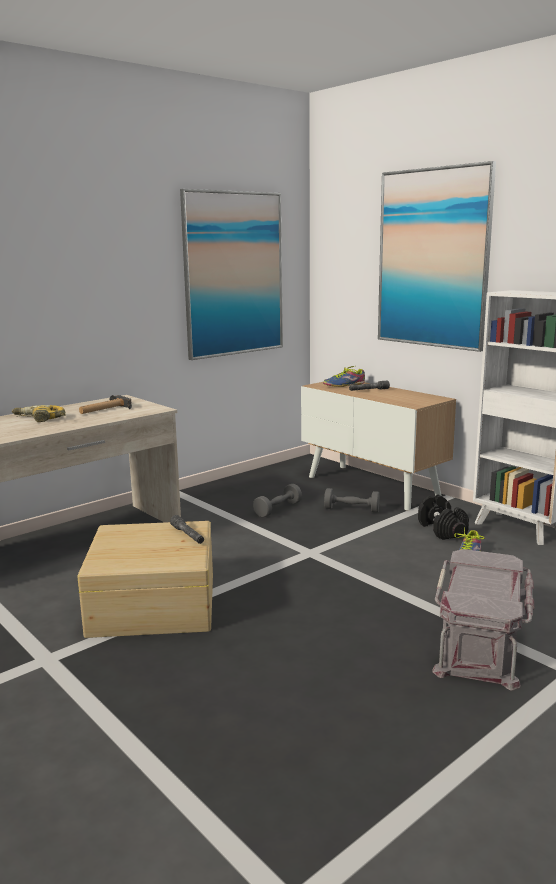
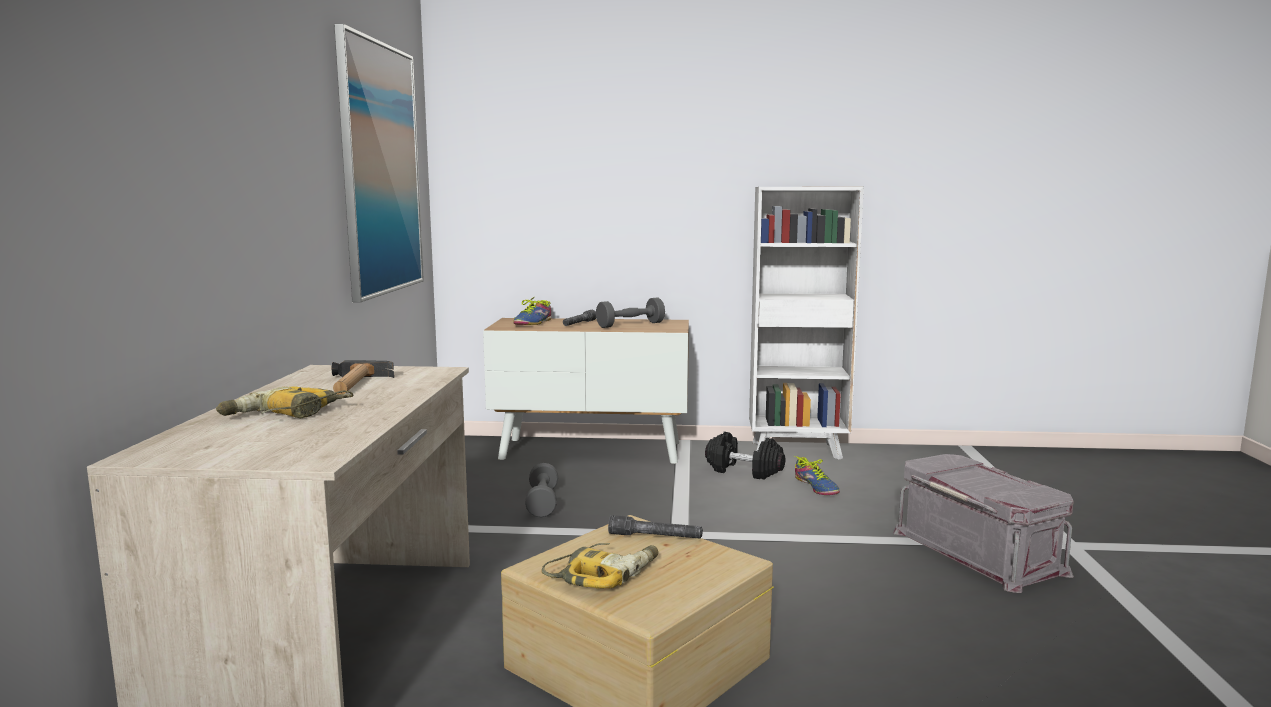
camera: 45 degrees left, 5 degrees down
(125, 542) = (604, 574): none -> power drill
(351, 510) = (622, 479): grey dumbbell -> grey dumbbell (630, 325)
(432, 259) = (643, 154): picture -> none

